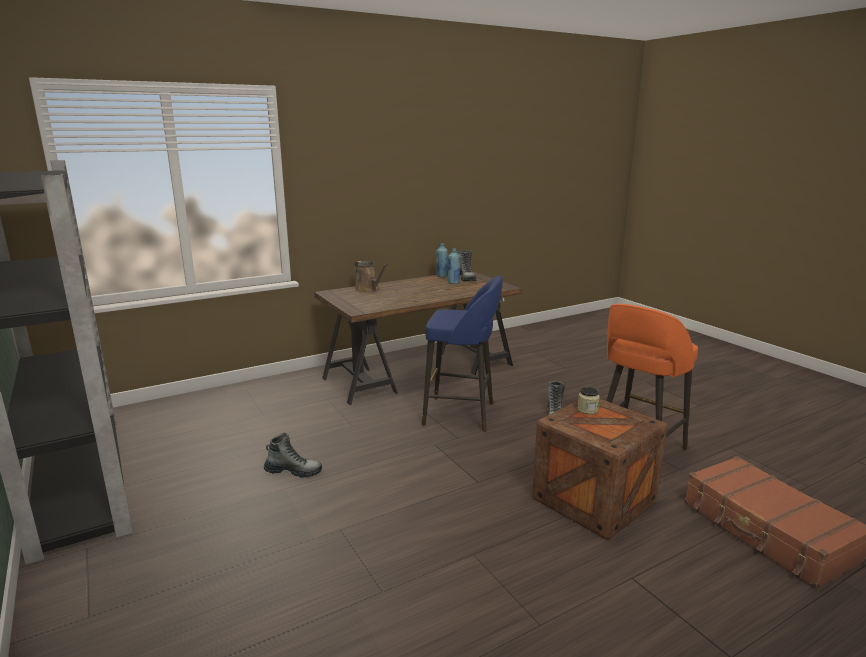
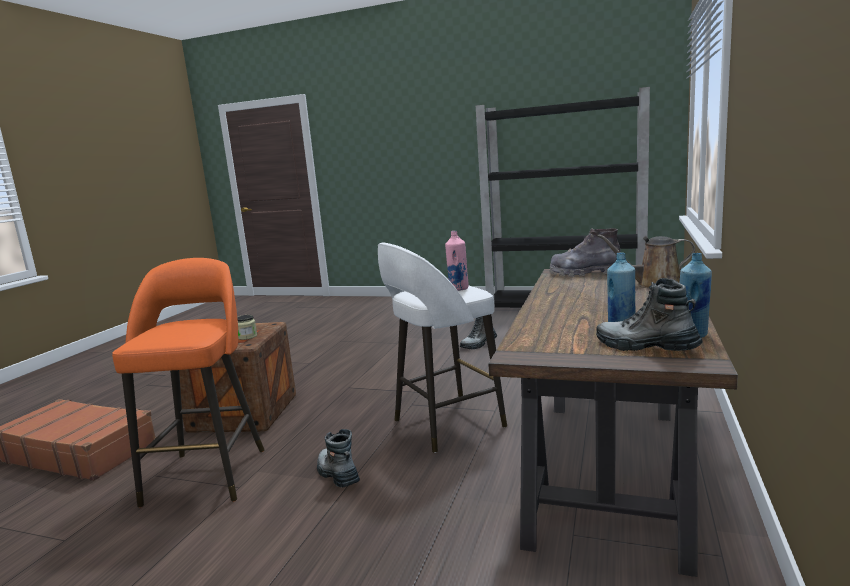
camera: 140 degrees right, 5 degrees down
(354, 305) = (584, 273): none -> grey boot
(451, 312) = (458, 289): none -> pink bottle
(461, 414) = (445, 424): blue stool -> white stool

